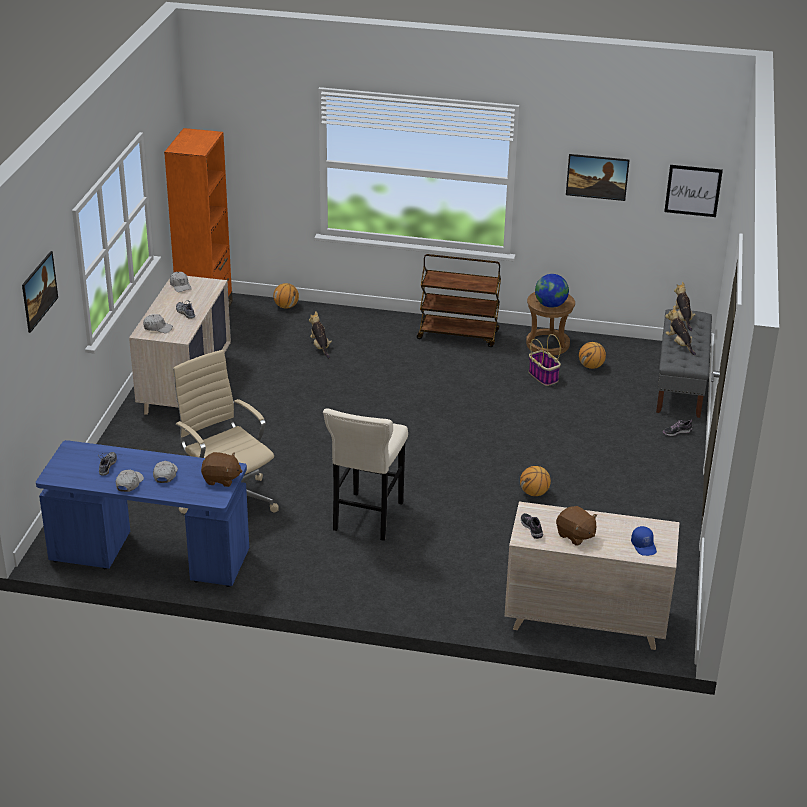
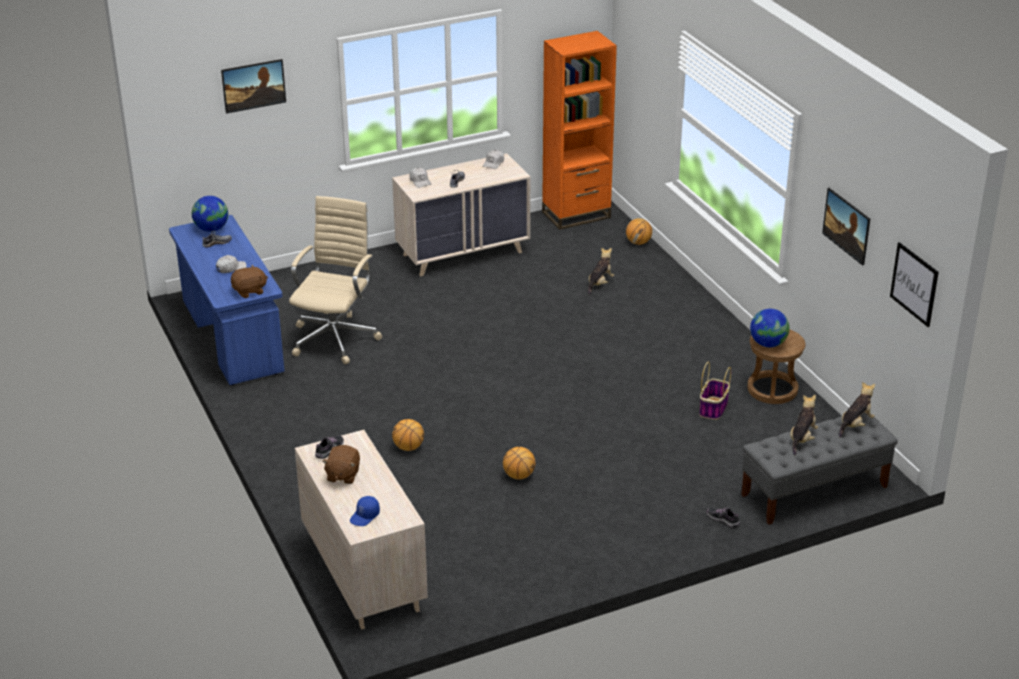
camera: 55 degrees right, 0 degrees up
(76, 460) = (211, 229): none -> globe
(129, 483) = (204, 260): white cap -> none
(221, 479) = (249, 291): brown plush toy -> brown plush toy turned 90 degrees counterclockwise
(367, 519) = (383, 408): beige stool -> none
(458, 335) = (717, 338): brown cart -> none
(591, 366) = (769, 428): basketball -> basketball (408, 447)

